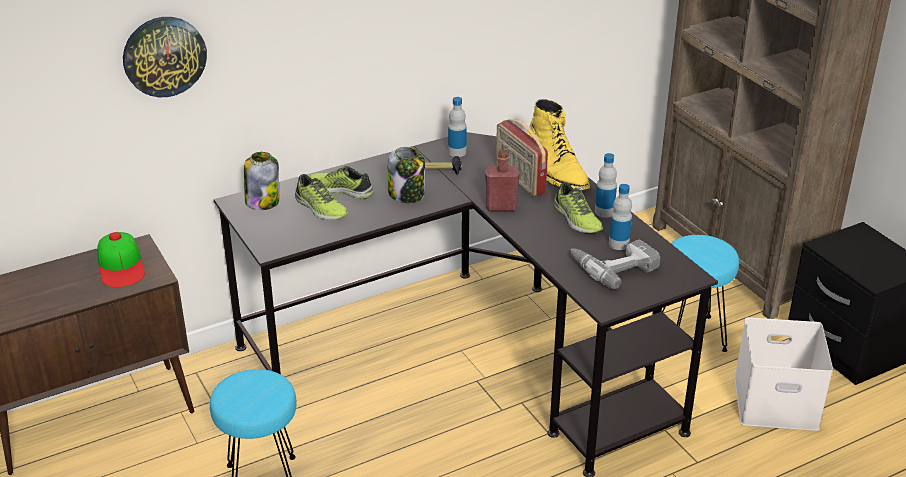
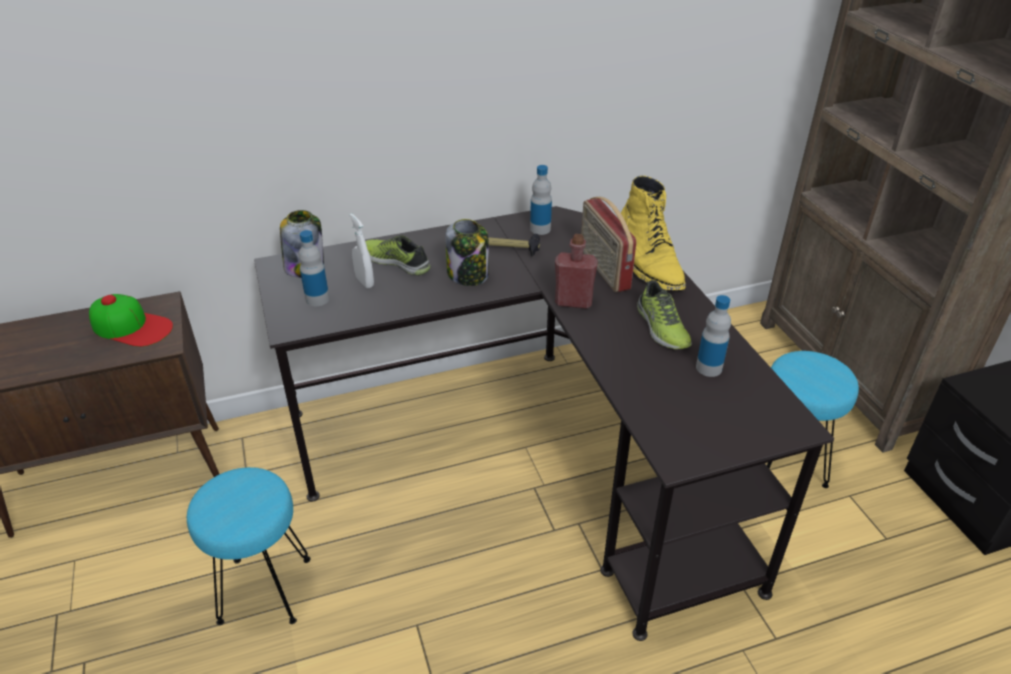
camera: 10 degrees right, 5 degrees up
(121, 265) = (132, 326): cap -> cap turned 60 degrees counterclockwise
(164, 56) = (178, 85): wall clock -> none
(320, 208) = (364, 282): shoe -> white spray bottle
(604, 212) = (698, 321): bottle -> bottle (317, 299)
(613, 266) = (696, 399): power drill -> none
(777, 401) = (884, 564): white storage box -> none

